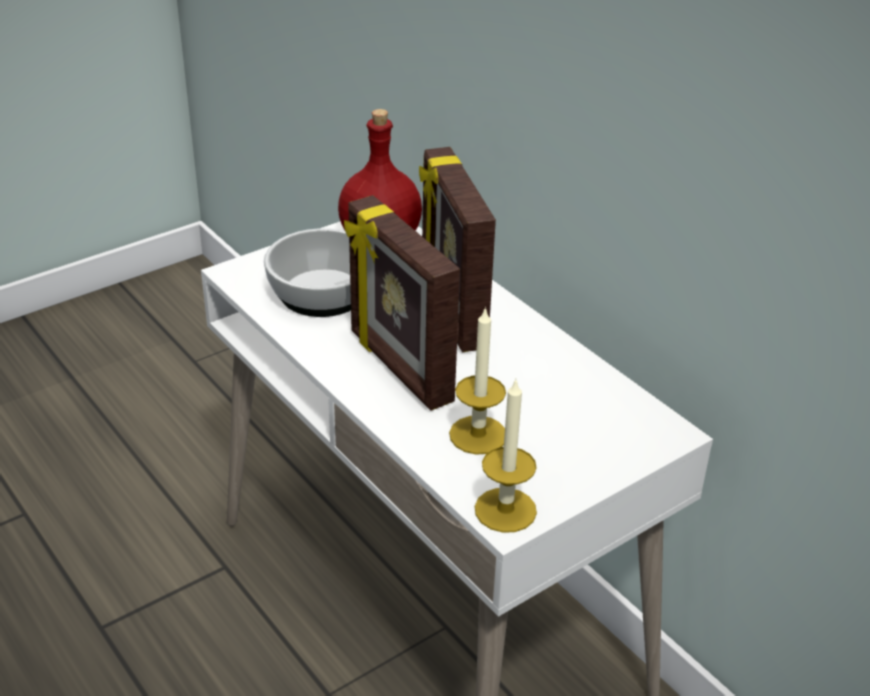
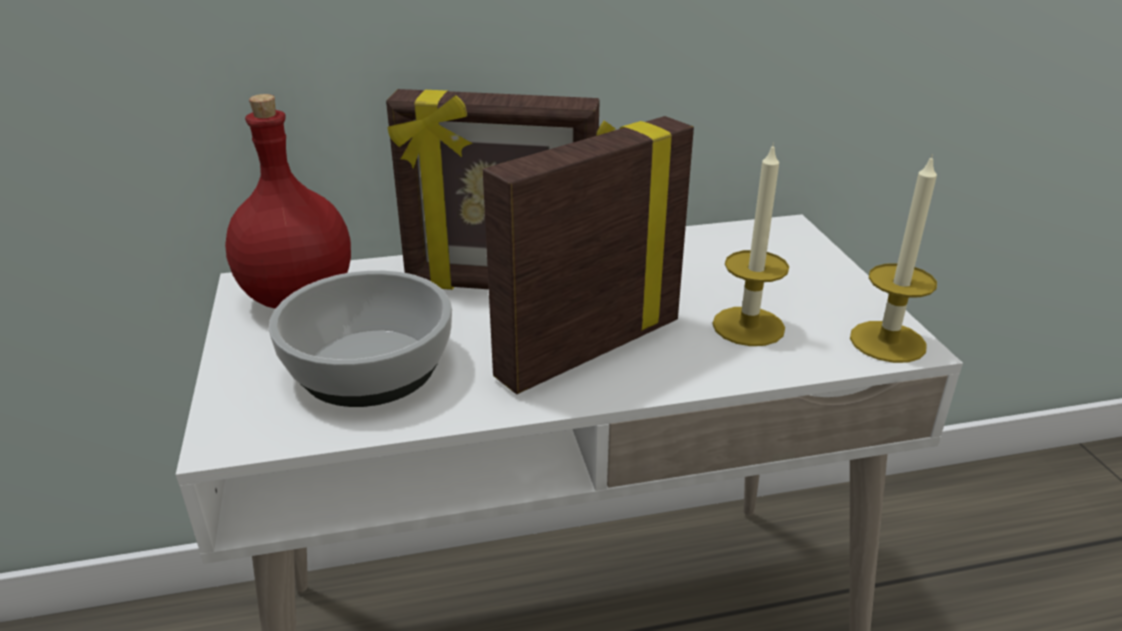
camera: 65 degrees left, 5 degrees down
(398, 367) = (587, 347): picture frame -> picture frame turned 150 degrees clockwise

